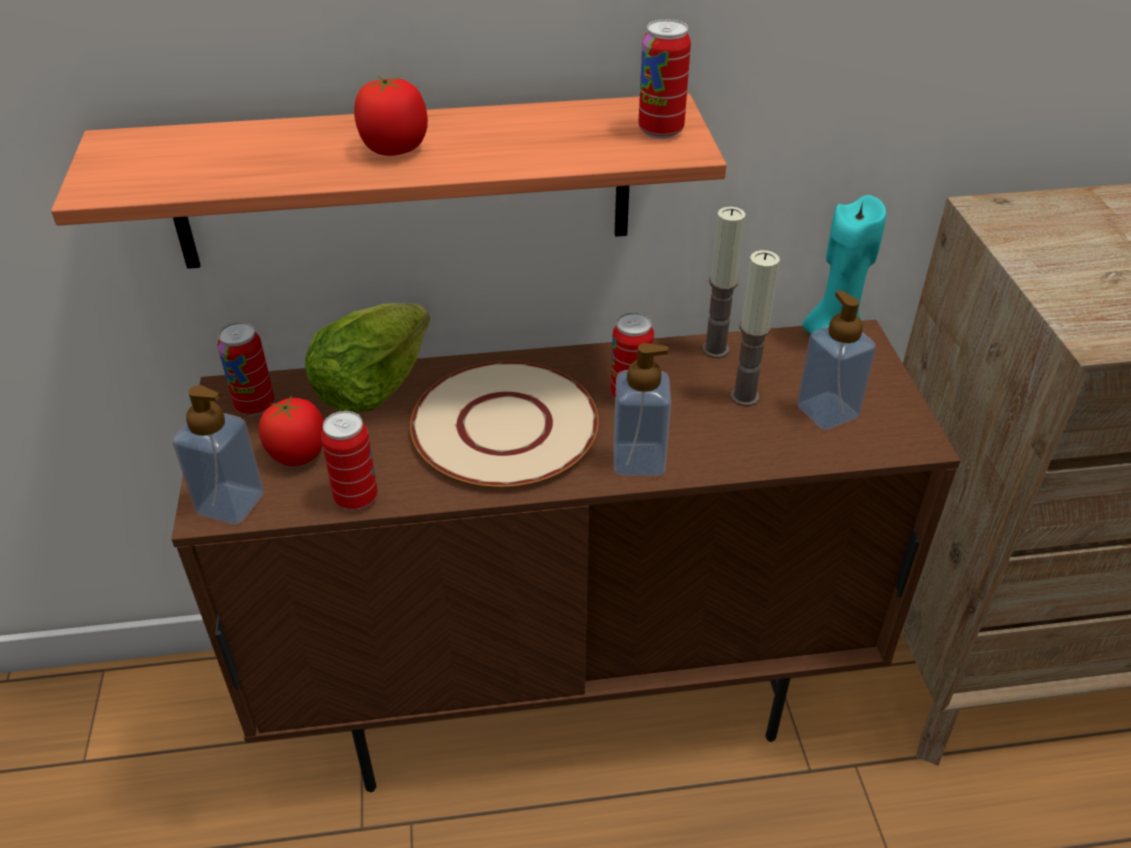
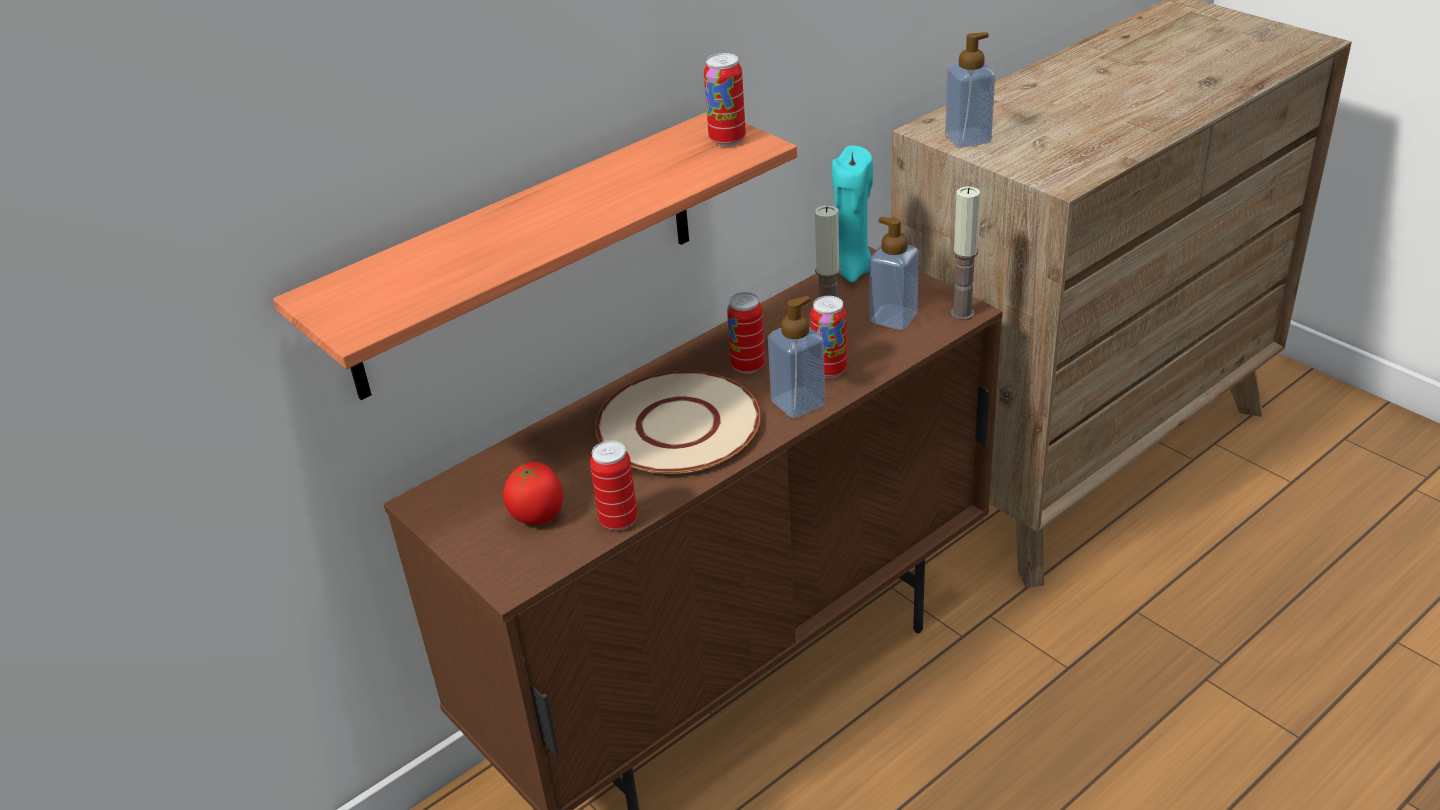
camera: 30 degrees left, 5 degrees down
(231, 504) = (523, 570): soap dispenser -> soap dispenser (967, 138)
(255, 405) = (459, 501): can -> can (829, 370)
(371, 387) = (542, 446): lettuce -> none
(395, 149) = (554, 218): tomato -> none
(715, 349) = (777, 310): candle -> candle (962, 313)

